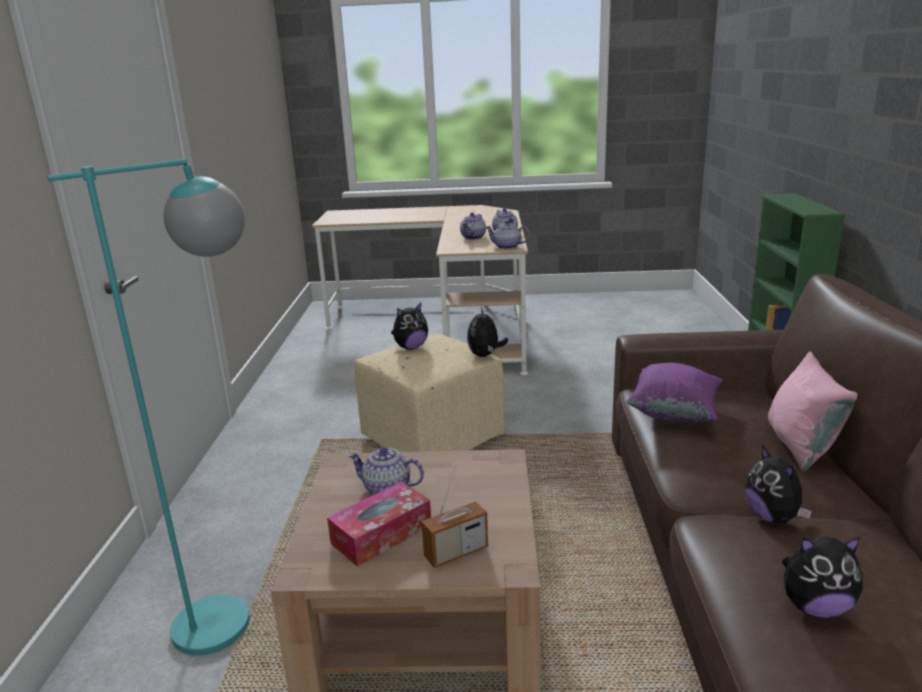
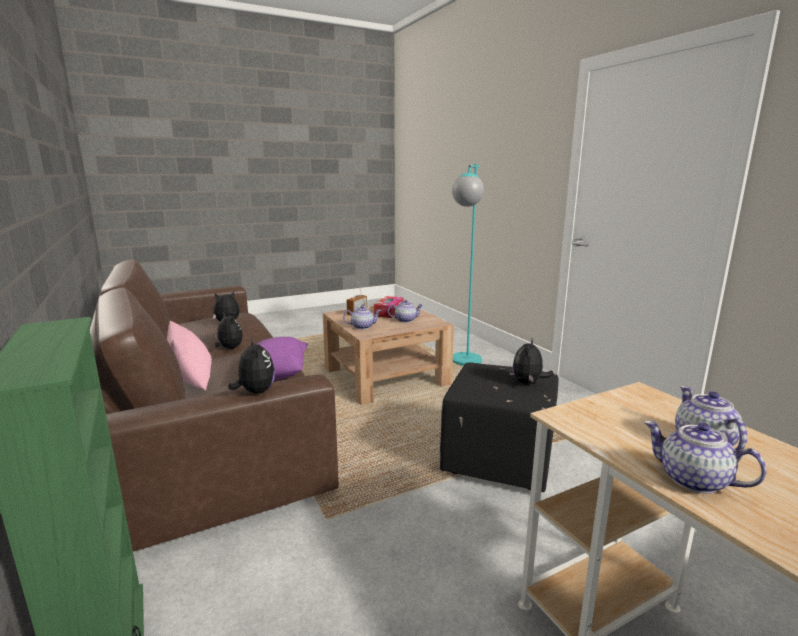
camera: 150 degrees right, 5 degrees down
(433, 438) = (499, 460): beige ottoman -> black ottoman
(485, 355) = (457, 393): plush toy -> plush toy (255, 392)
(507, 247) = (580, 417): teapot -> teapot (362, 327)

